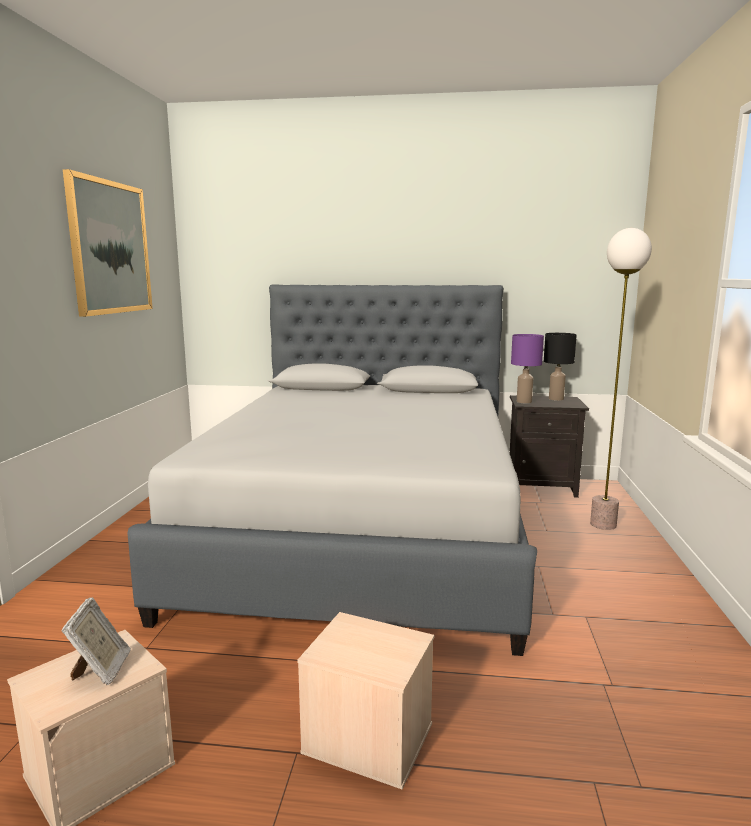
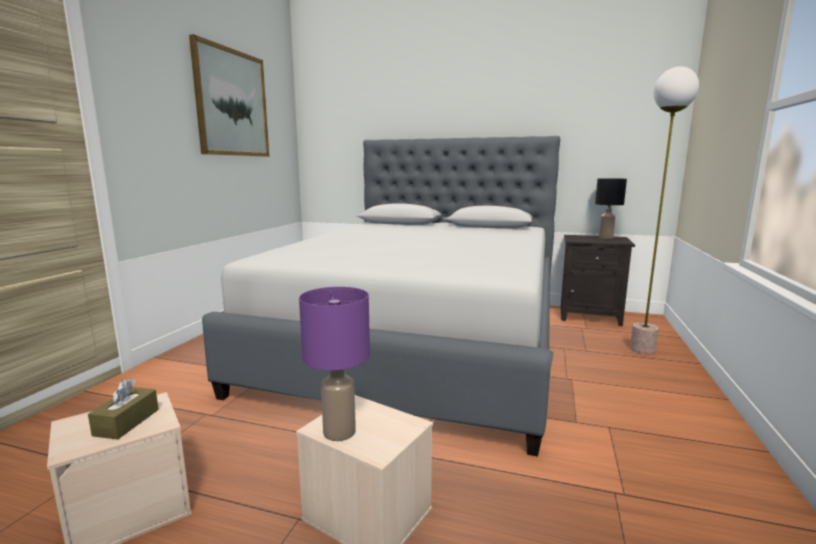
camera: 10 degrees right, 0 degrees up
(101, 670) = (126, 422): picture frame -> brown tissue box
(524, 401) = (575, 238): purple table lamp -> purple table lamp (340, 431)

